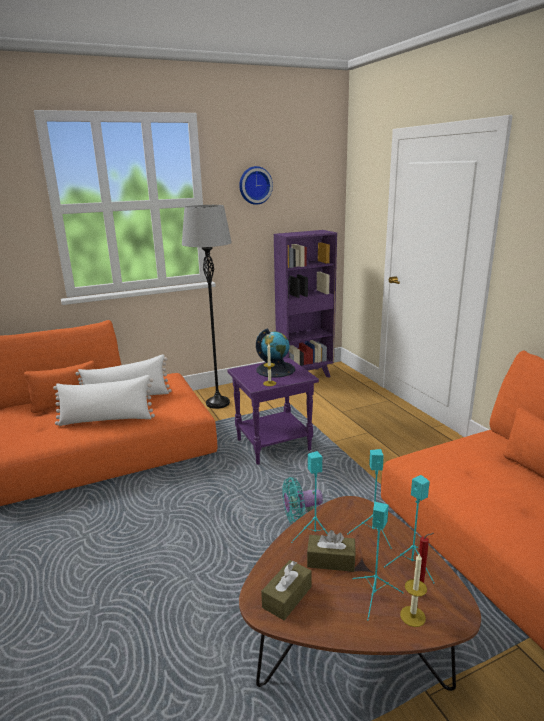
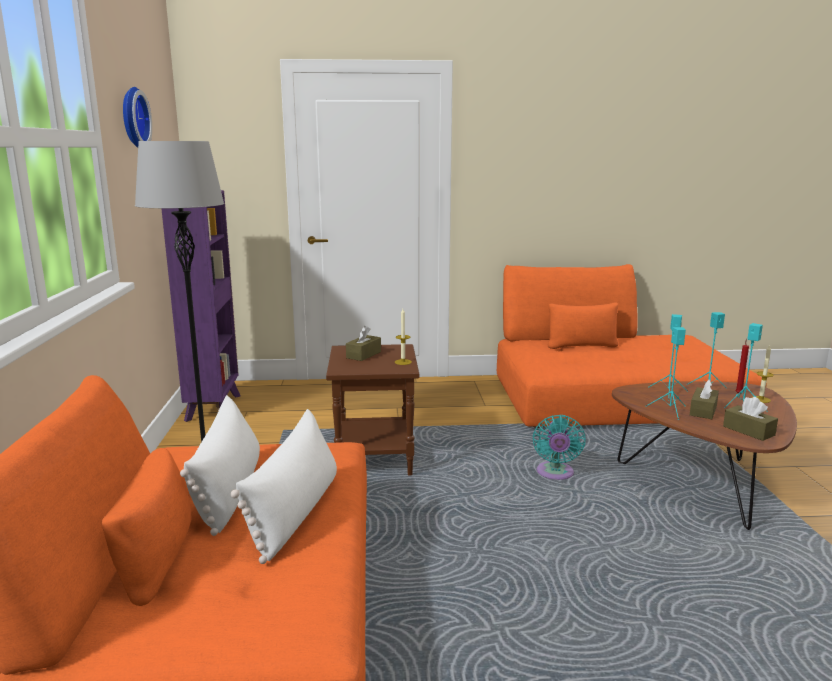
camera: 70 degrees left, 5 degrees down
(273, 446) = (376, 459): purple side table -> brown side table
(275, 369) = (363, 355): globe -> brown tissue box

